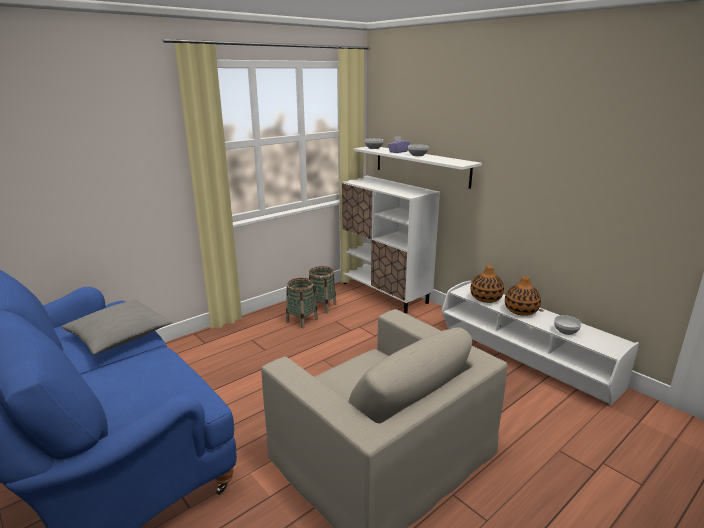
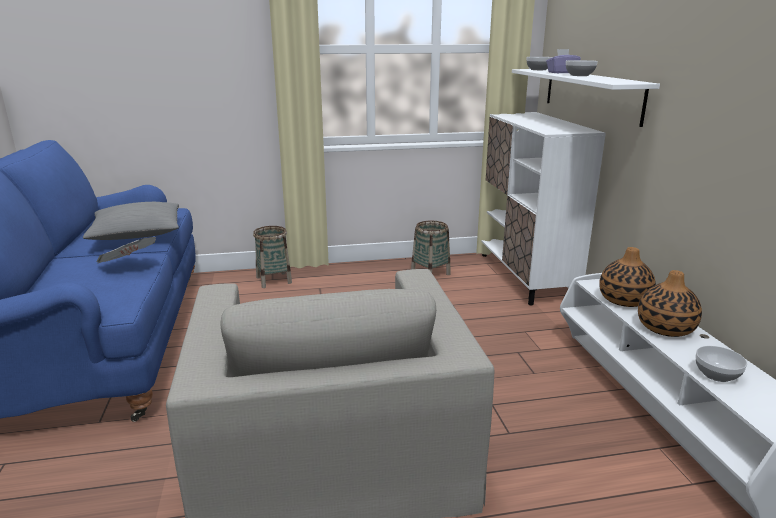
camera: 30 degrees right, 0 degrees up
(161, 366) = (129, 265): none -> newspaper
(302, 320) = (392, 282): basket -> basket (274, 280)

